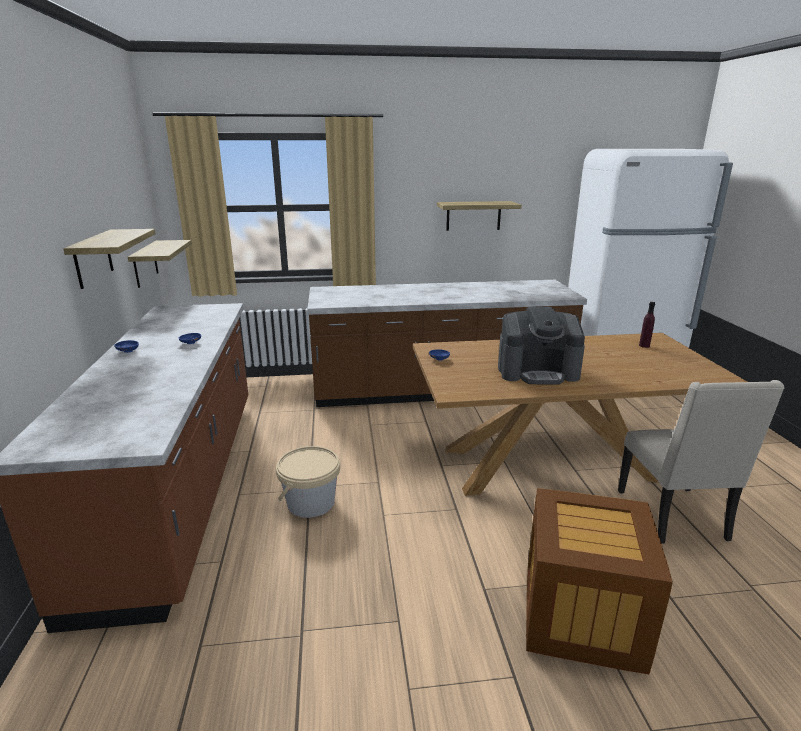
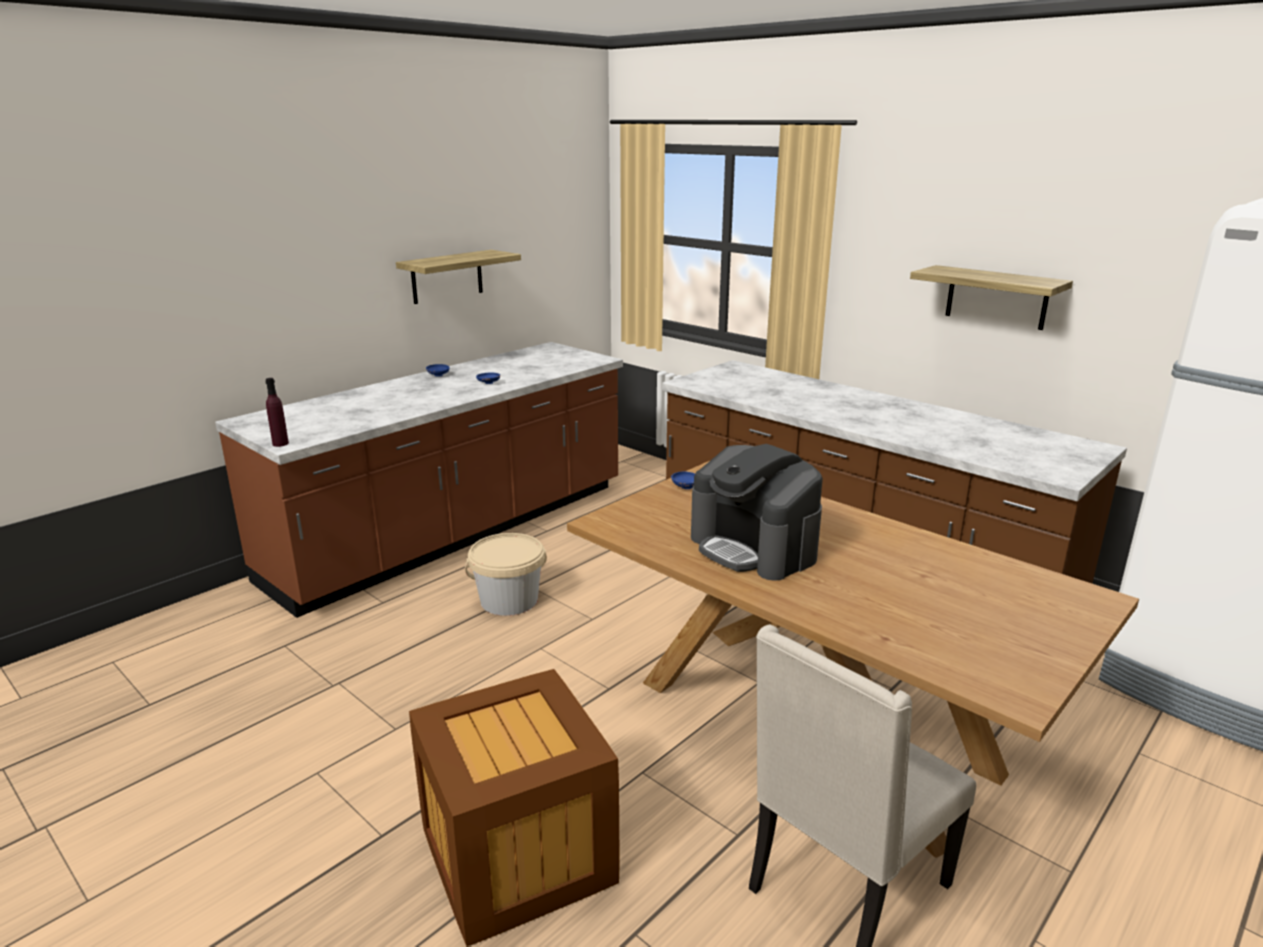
camera: 50 degrees right, 0 degrees up
(145, 264) = (558, 293): shelf -> none
(644, 345) = (1026, 596): purple bottle -> purple bottle (280, 444)

